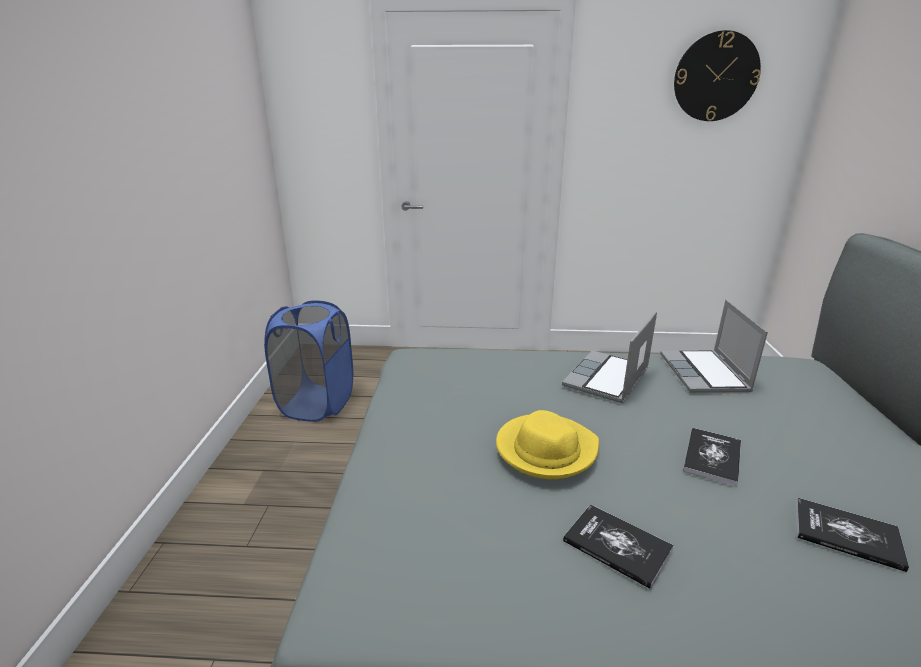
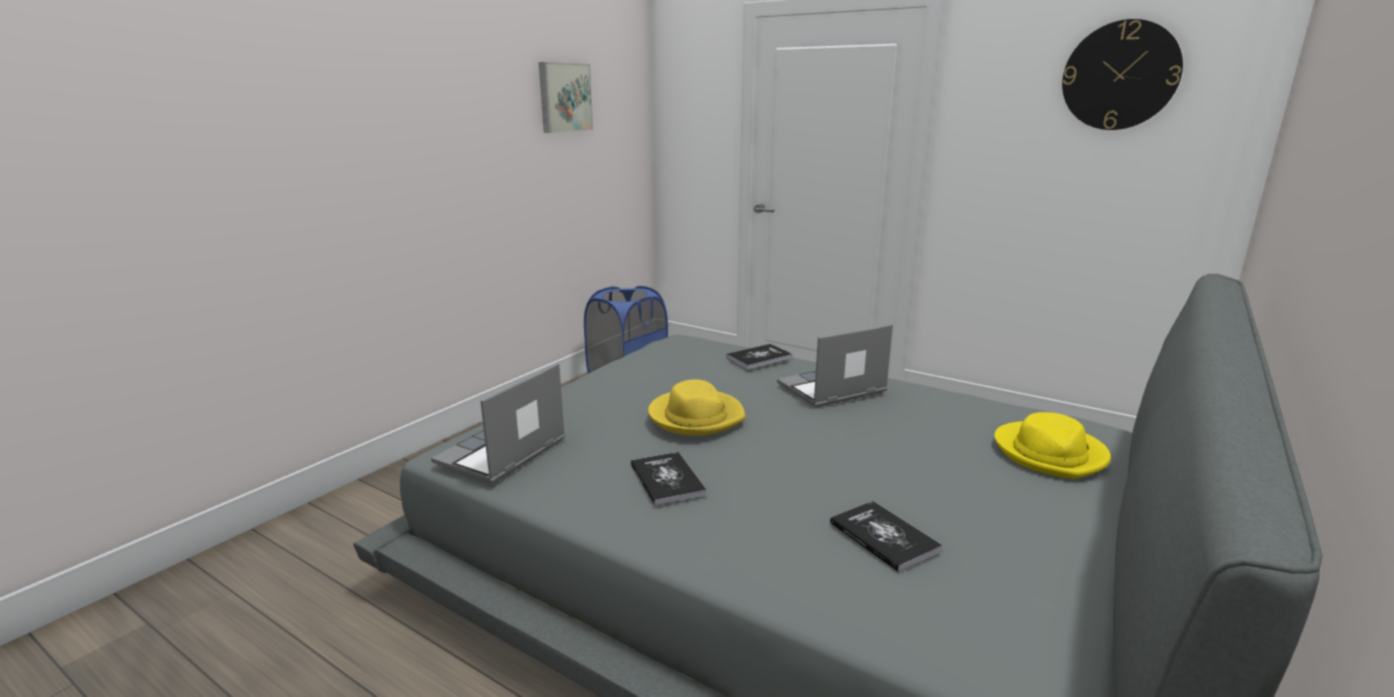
camera: 30 degrees right, 5 degrees down
(198, 99) = (564, 97): none -> picture
(705, 374) = (950, 409): laptop -> laptop (501, 453)
(712, 457) = (844, 461): book -> book (759, 358)
(812, 396) = (1050, 453): none -> yellow hat

